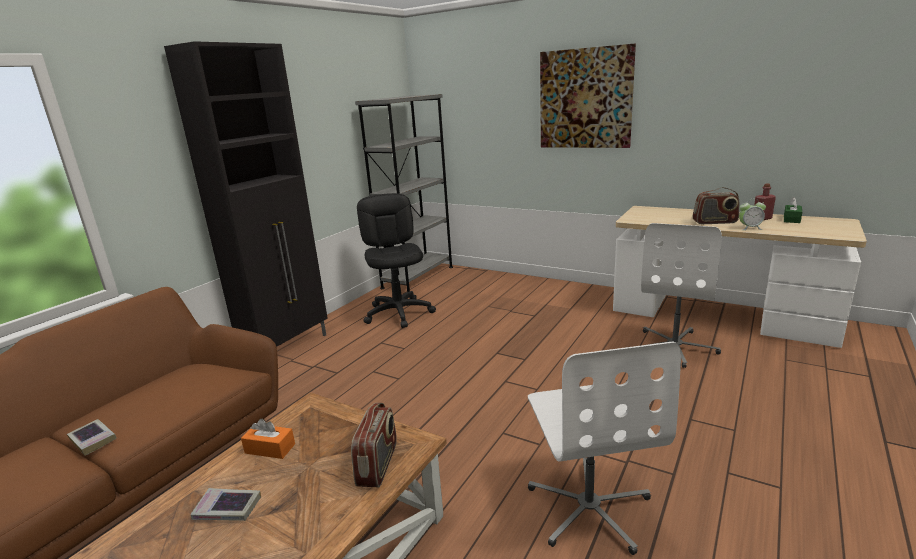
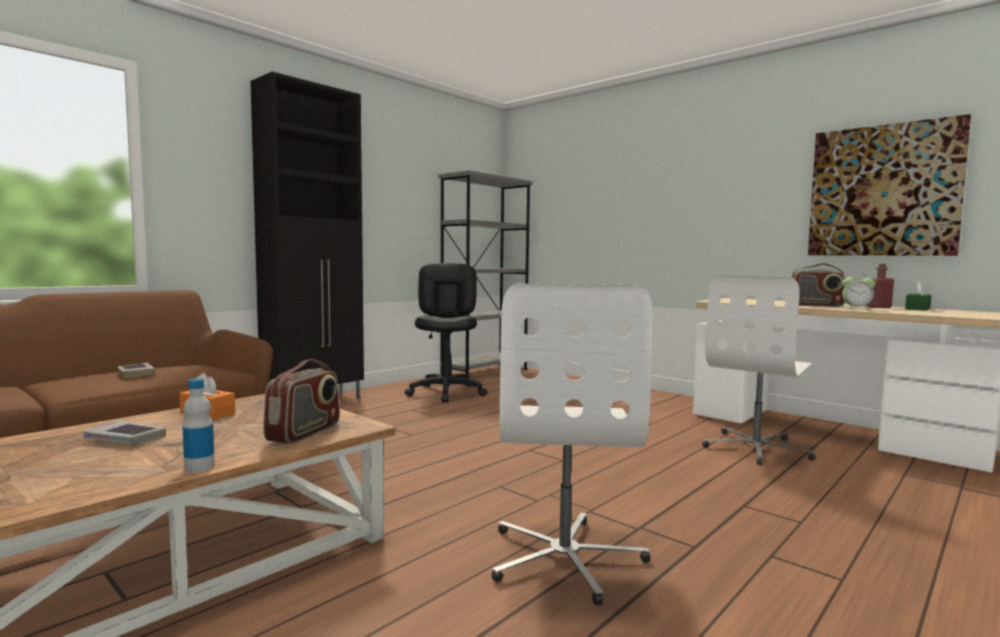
camera: 10 degrees right, 15 degrees down
(93, 440) = (50, 387): book -> book (136, 374)
(328, 541) = (199, 467): none -> bottle
(585, 99) = (676, 180): picture -> picture (883, 191)

